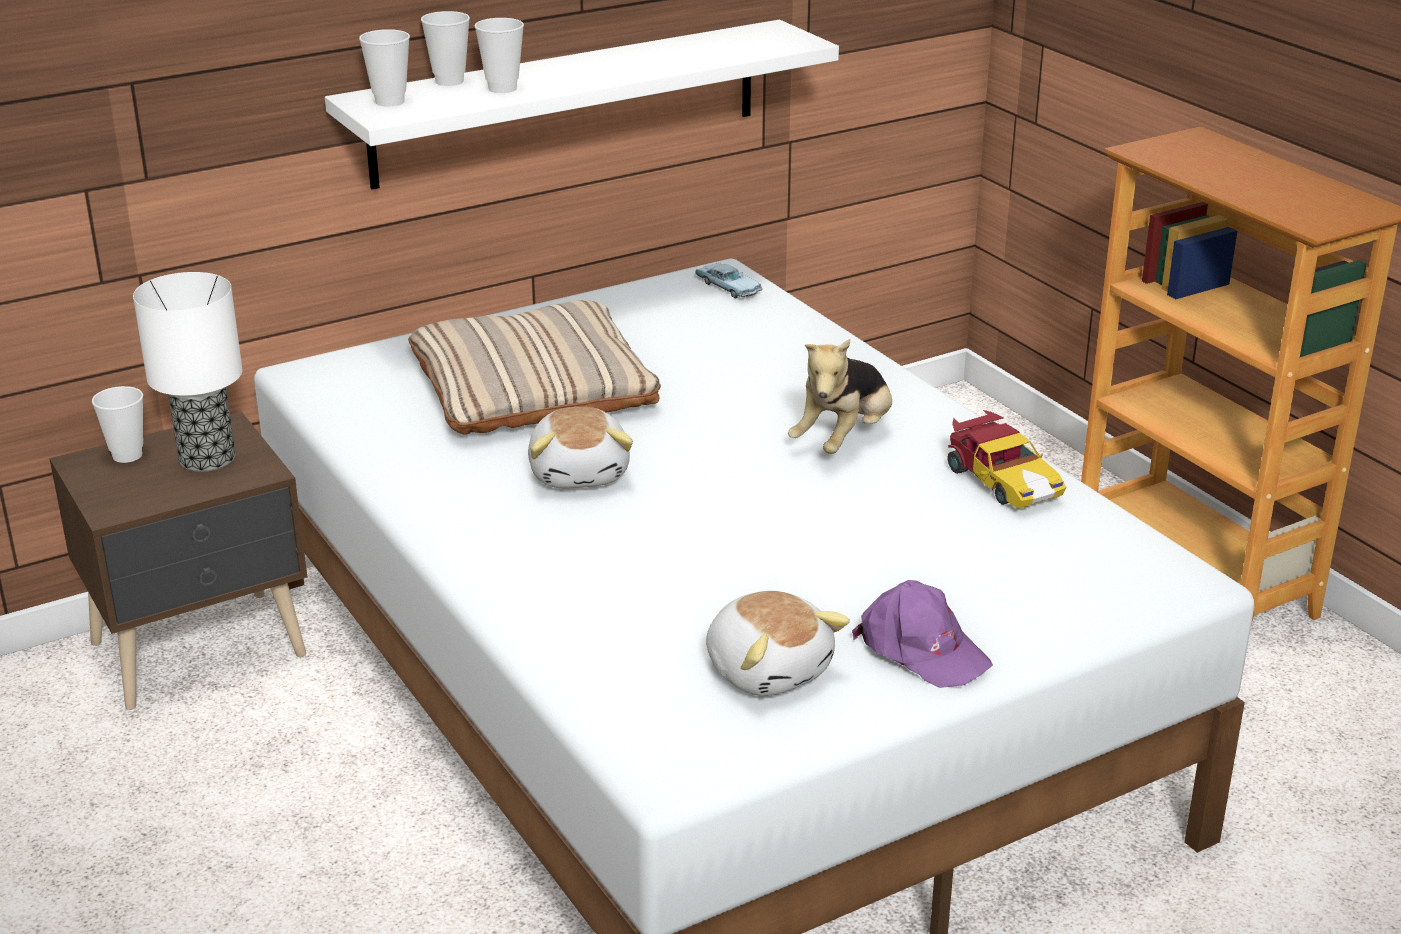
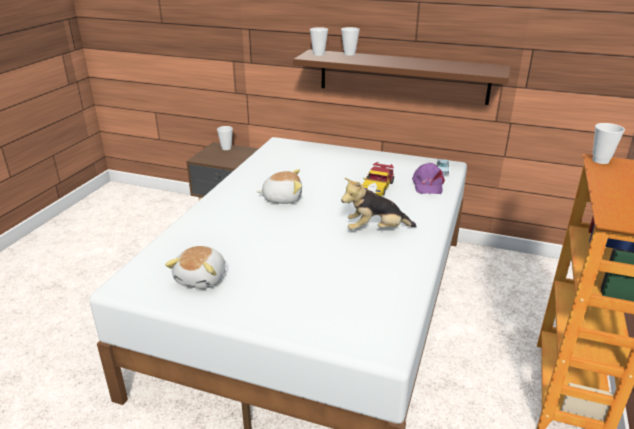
camera: 50 degrees right, 0 degrees up
(205, 459) = (238, 156): table lamp -> none
(502, 88) = (357, 59): cup -> cup (600, 160)
(533, 385) = (323, 170): beige pillow -> none
(567, 103) = (403, 76): white shelf -> brown shelf
(581, 473) = (282, 198): plush toy -> plush toy turned 135 degrees counterclockwise
(921, 649) = (250, 304): purple cap -> purple cap (427, 185)
(1001, 481) = (397, 273): toy car -> toy car (377, 187)

